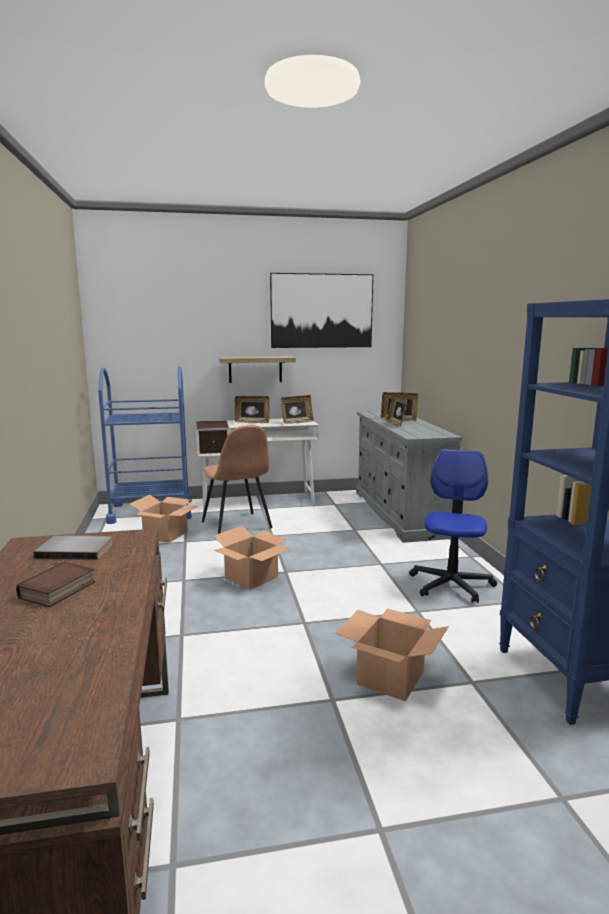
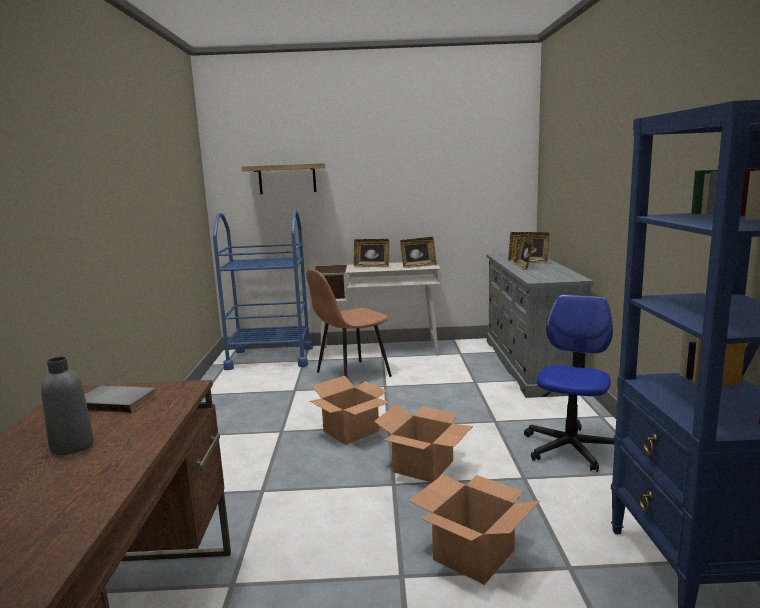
camera: 10 degrees right, 0 degrees up
(58, 591) = (72, 446): book -> grey bottle
(165, 534) = (277, 382): cardboard box -> cardboard box (423, 466)
(237, 526) = (351, 375): brown chair -> brown chair turned 75 degrees clockwise
(255, 369) = (376, 211): shelf -> shelf (287, 179)
(322, 311) = (446, 146): picture -> none

